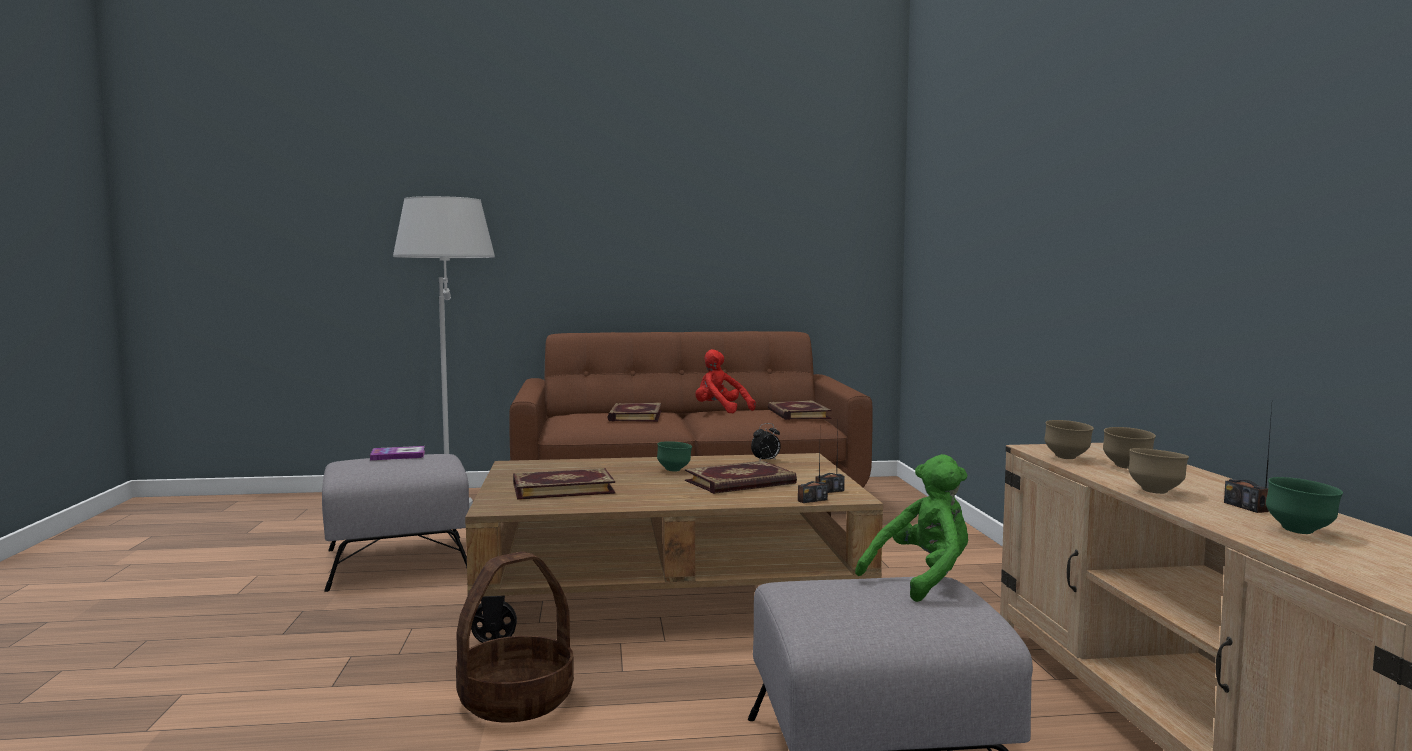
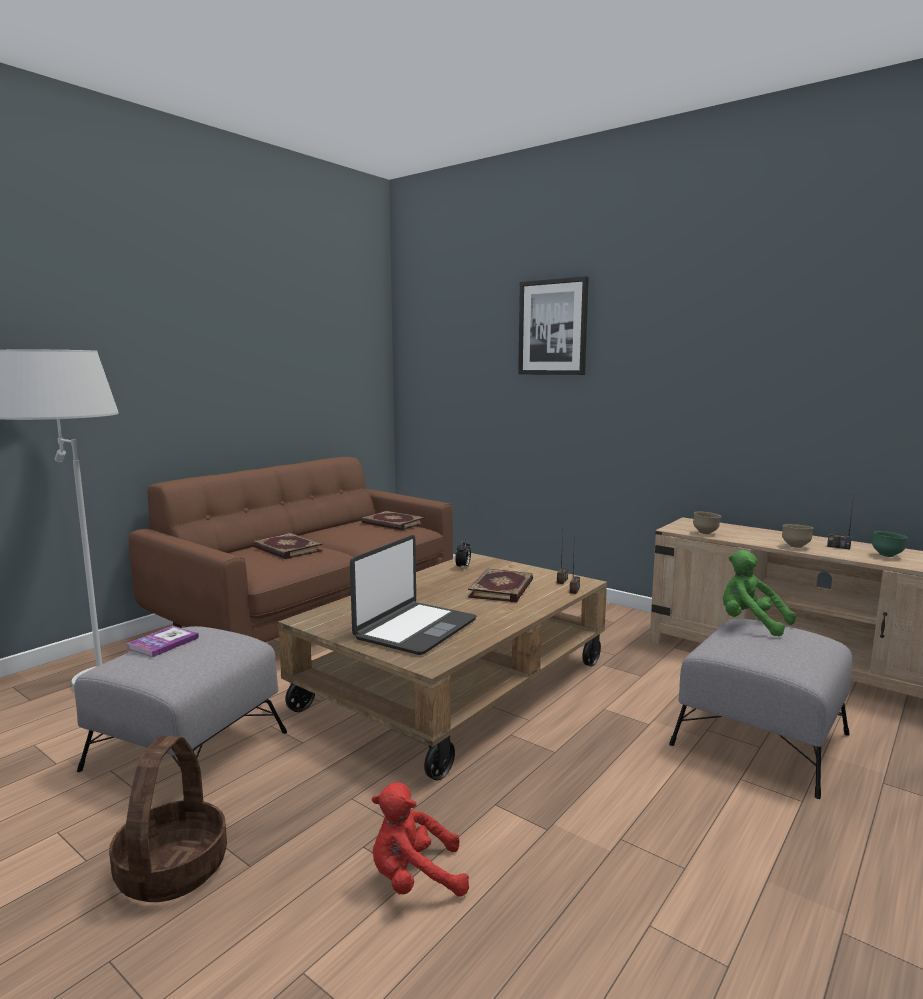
camera: 45 degrees left, 5 degrees up
(516, 699) = (548, 805): basket -> basket (172, 868)
(563, 488) = (415, 629): book -> laptop
(674, 470) = (436, 591): green bowl -> none
(720, 410) = (332, 531): red plush toy -> red plush toy (414, 879)
(923, 579) = (750, 624): green plush toy -> green plush toy turned 60 degrees counterclockwise
(1016, 143) = (553, 327): none -> picture
(1127, 467) = (740, 533): brown bowl -> none

